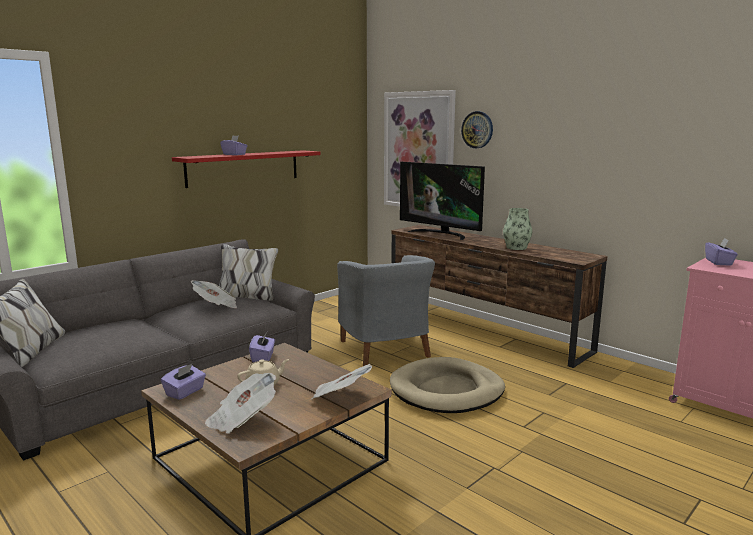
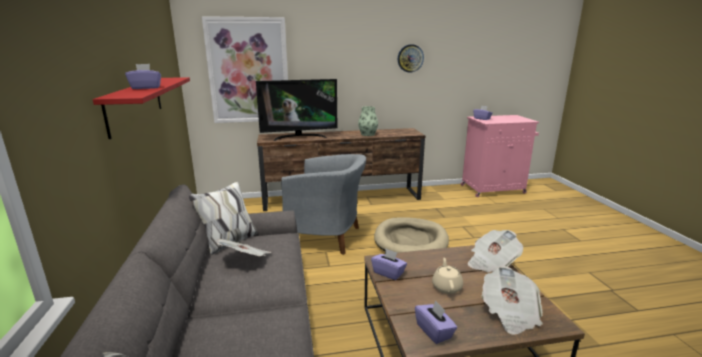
camera: 55 degrees left, 5 degrees up
(477, 129) = (309, 50): wall clock -> wall clock (410, 58)

